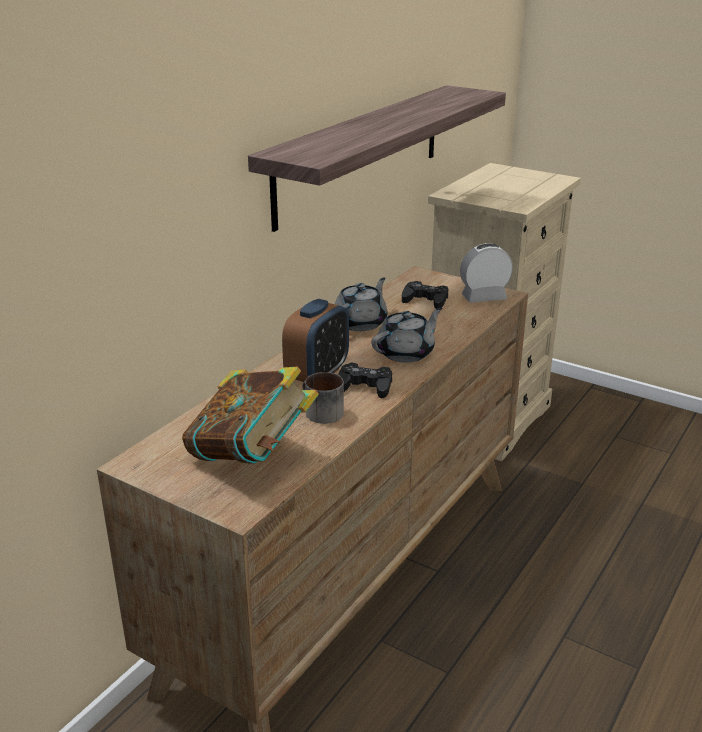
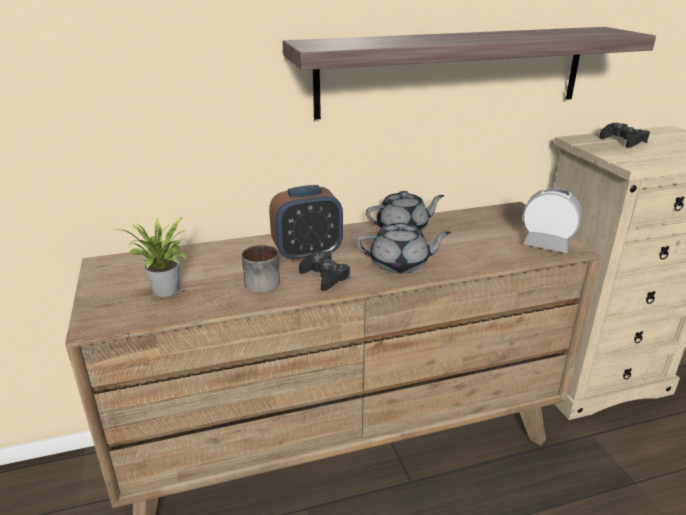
camera: 40 degrees right, 0 degrees up
(252, 457) = (166, 292): book -> potted plant
(425, 300) = (486, 230): black game controller -> black game controller (623, 141)

